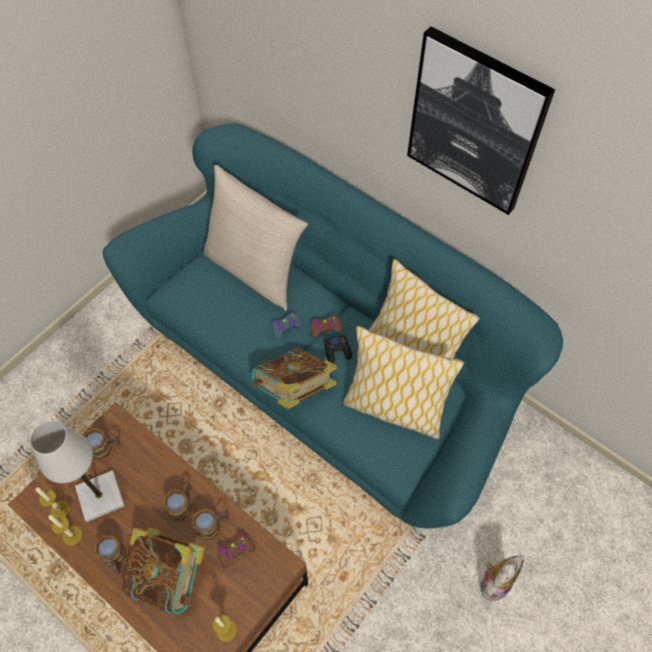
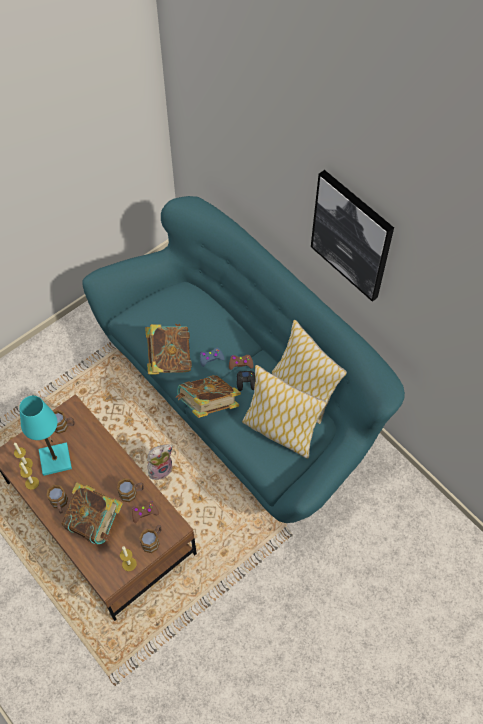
camera: 10 degrees right, 0 degrees up
(100, 496) = (55, 459): white table lamp -> turquoise table lamp
(182, 504) = (112, 474): mug -> mug (153, 541)
(232, 337) = (169, 359): none -> book
(255, 270) = (195, 310): beige pillow -> none
(494, 582) = (337, 577): plush toy -> plush toy (160, 468)

